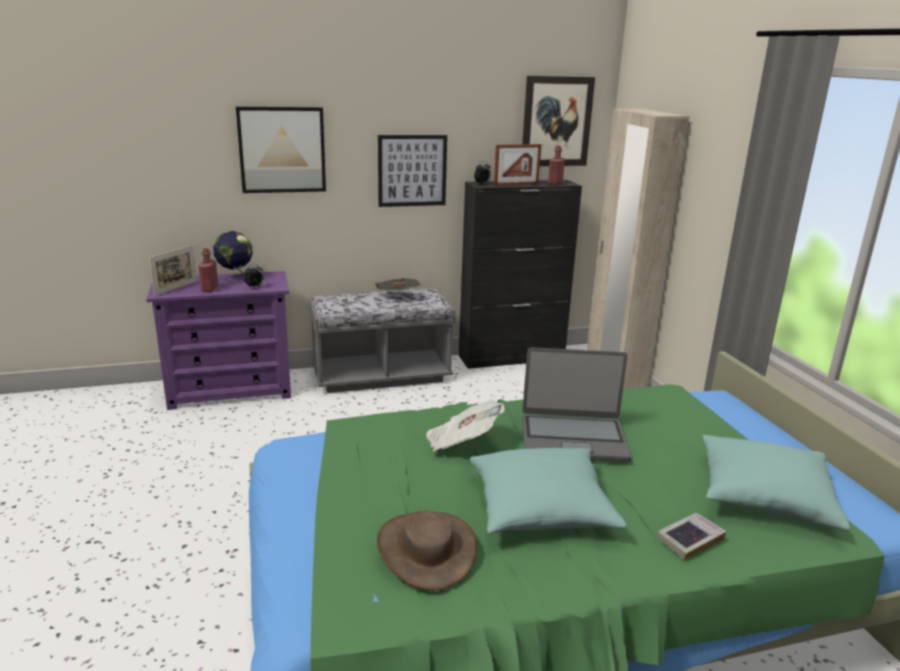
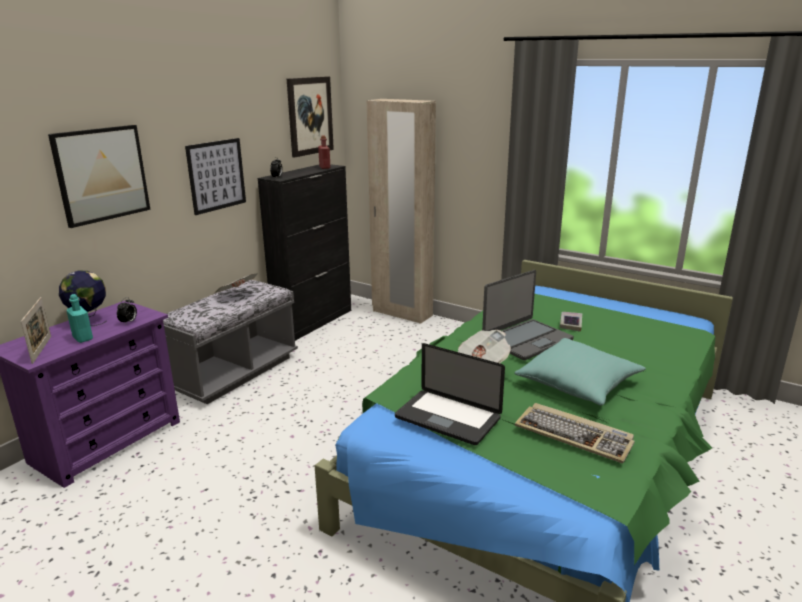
camera: 40 degrees left, 0 degrees up
(209, 289) = (83, 338): red bottle -> turquoise bottle
(349, 469) = (447, 418): none -> laptop
(426, 549) = (574, 435): brown hat -> keyboard
(516, 185) = (302, 173): picture frame -> none
(689, 539) = (657, 364): book -> book (570, 324)
(764, 496) = (644, 330): turquoise pillow -> none

